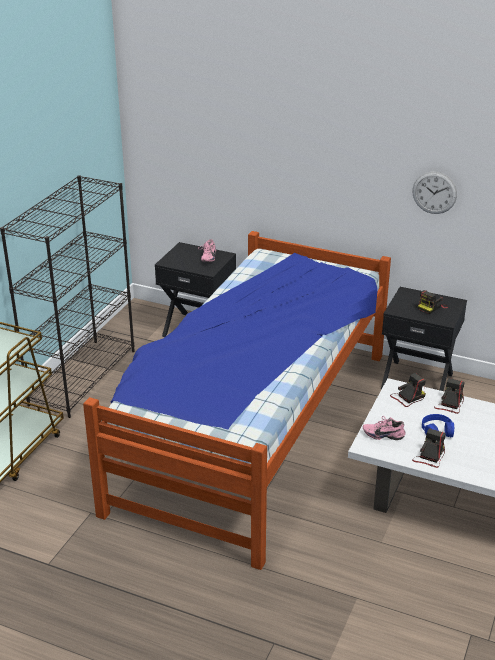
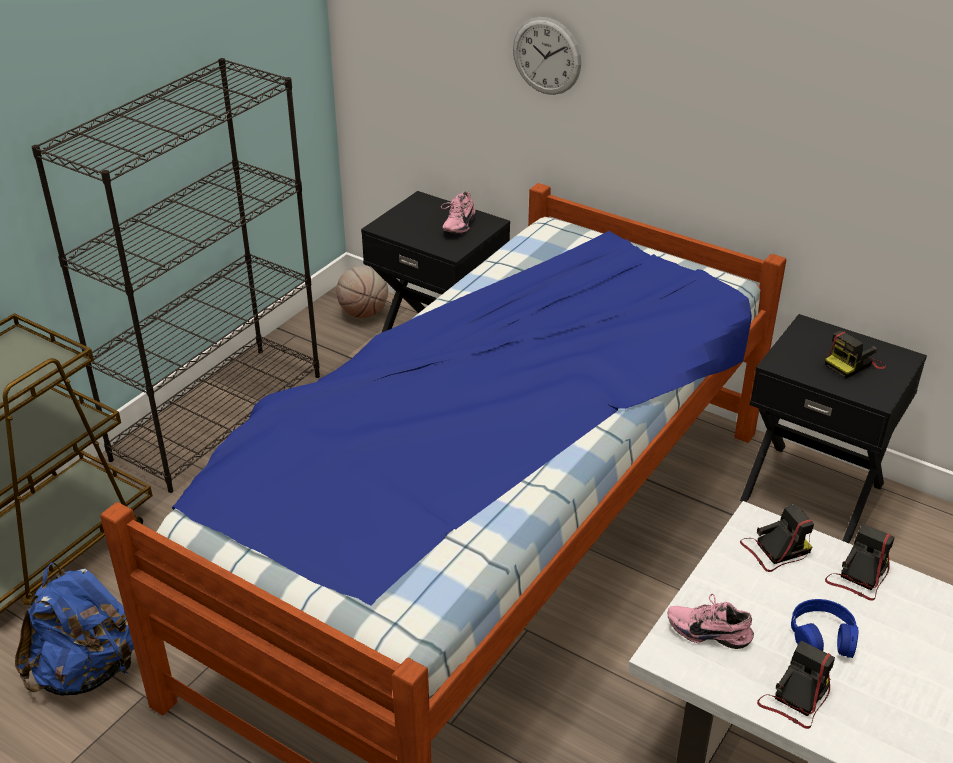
camera: 10 degrees right, 5 degrees up
(55, 505) = (87, 671): none -> blue backpack
(149, 316) = (363, 313): none -> basketball
(434, 192) = (885, 140): wall clock -> wall clock (546, 56)

